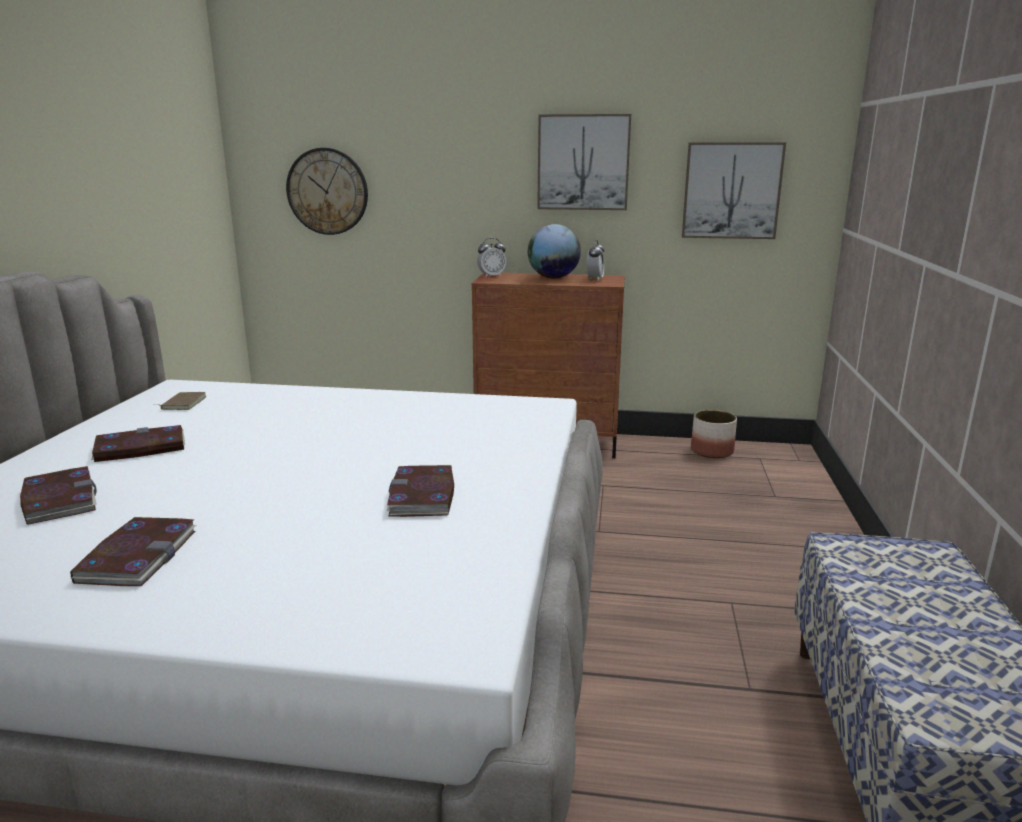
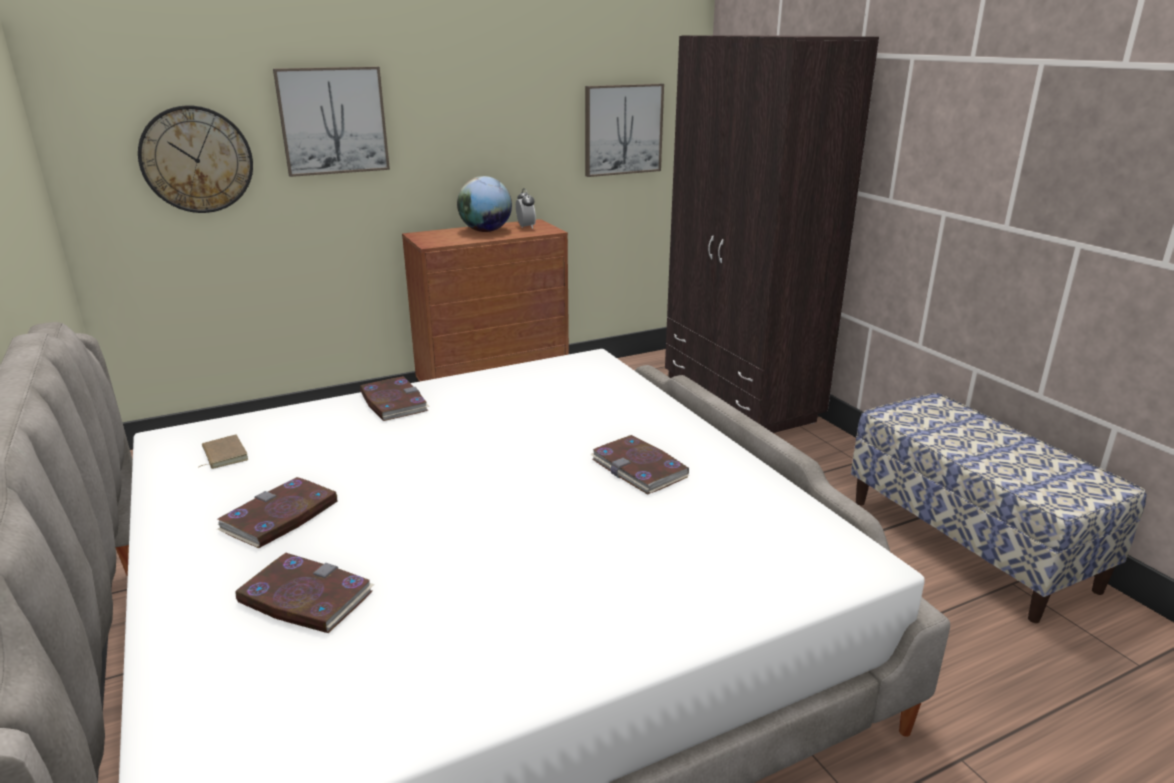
camera: 35 degrees left, 5 degrees up
(137, 556) = (506, 610): book -> book (393, 402)
(491, 276) = (423, 238): alarm clock -> none
(583, 162) = (492, 109): picture -> picture (333, 121)
(712, 451) = (634, 368): planter -> none
(794, 508) = (740, 399): none -> brown wardrobe

